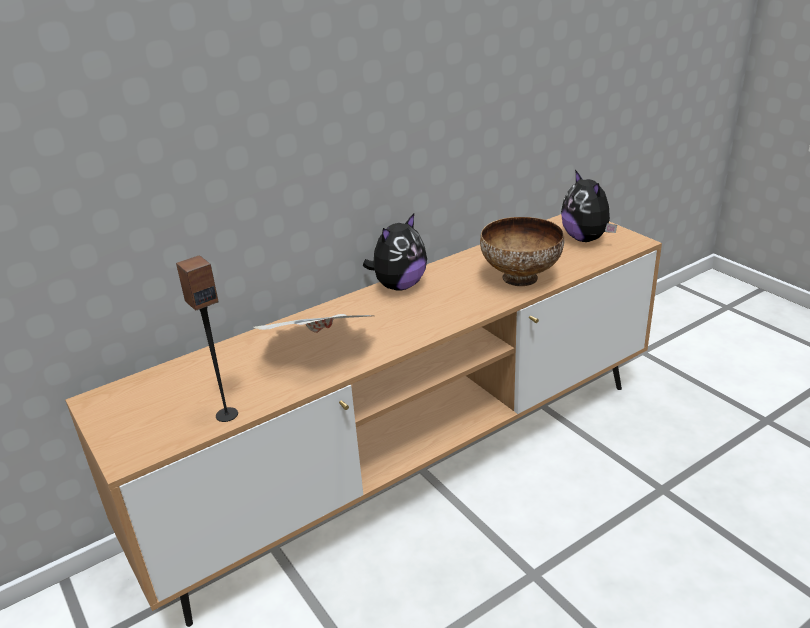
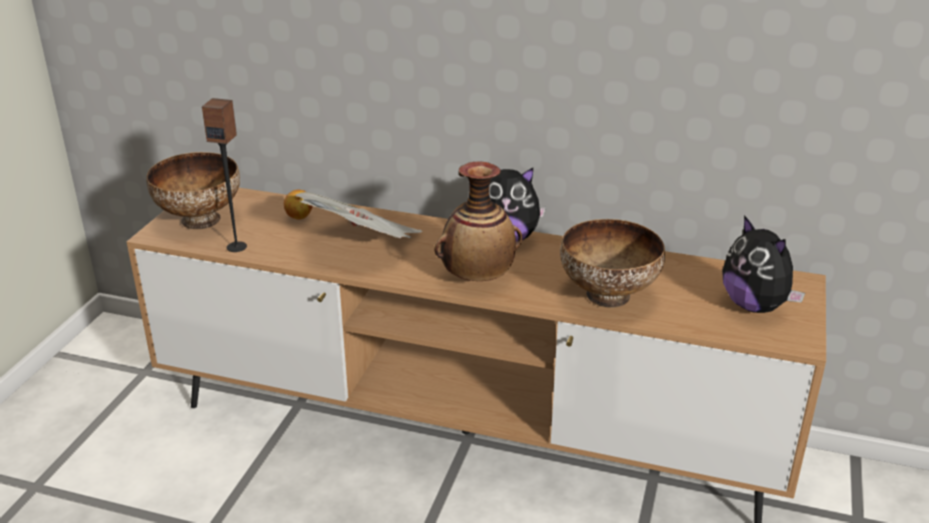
camera: 50 degrees right, 0 degrees up
(142, 421) = (200, 219): none -> bowl
(229, 364) = (299, 218): none -> apple
(436, 316) = (477, 278): none -> vase
(586, 238) = (755, 306): plush toy -> plush toy turned 60 degrees counterclockwise

